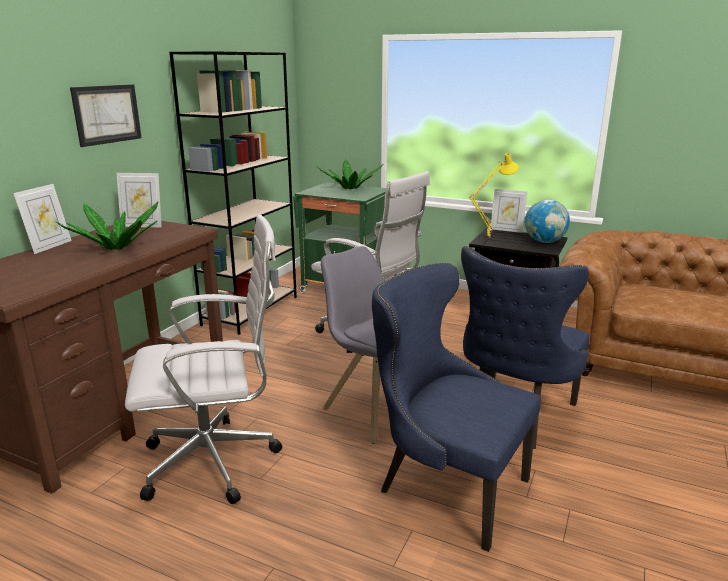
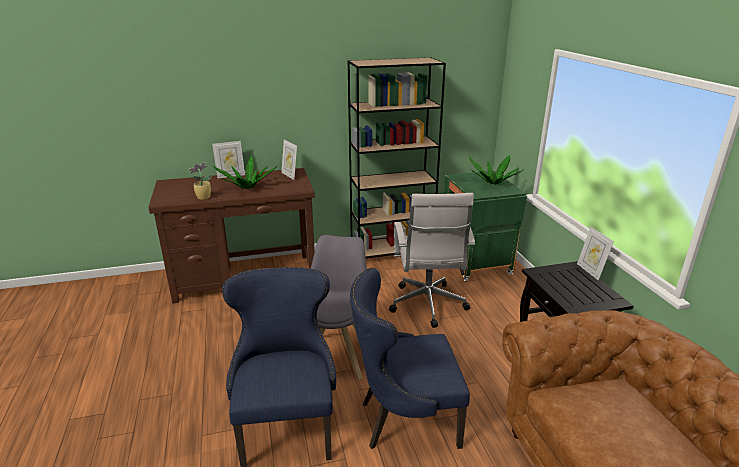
camera: 50 degrees right, 5 degrees up
(77, 273) = (203, 197): none -> potted plant
(107, 114) = (290, 101): picture -> none
(217, 461) = (234, 330): white office chair -> none
(487, 238) = (551, 271): yellow table lamp -> none
(544, 242) = (594, 299): globe -> none

